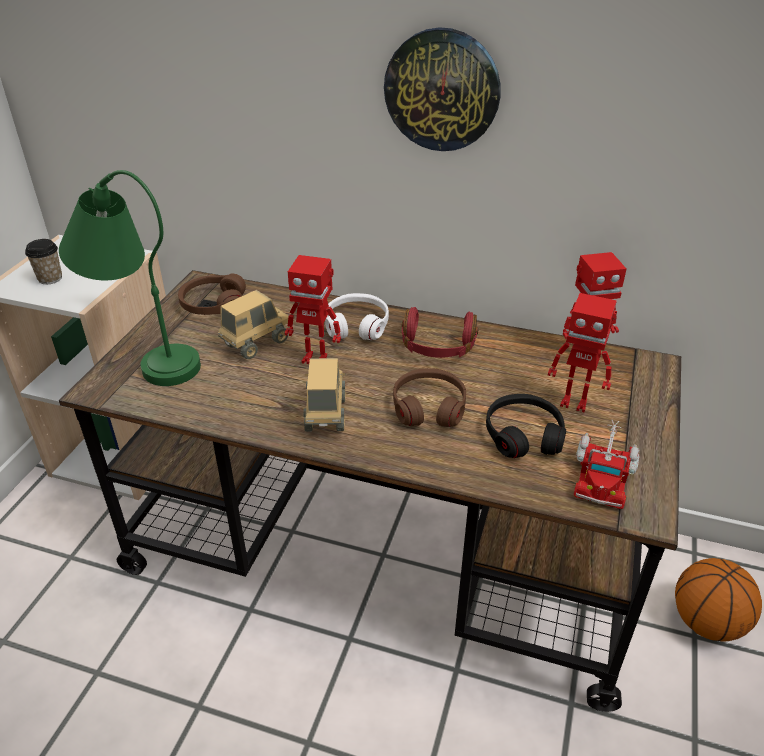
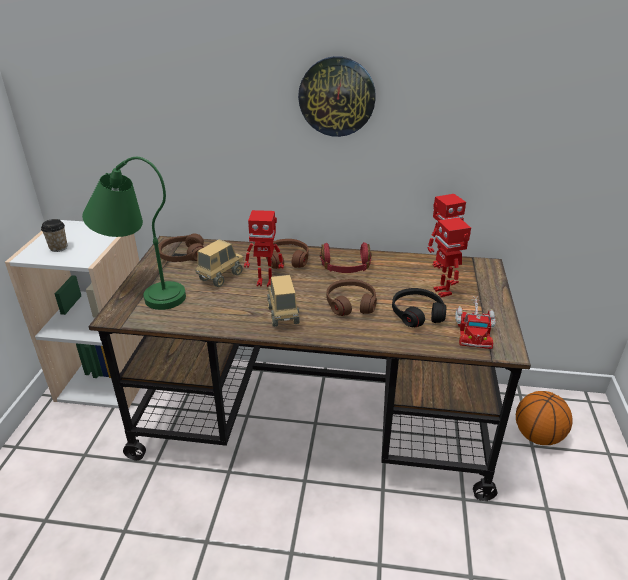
camera: 10 degrees left, 5 degrees down
(357, 325) = (287, 259): white headphones -> brown headphones
(574, 402) = (443, 291): toy robot -> toy robot turned 60 degrees clockwise

